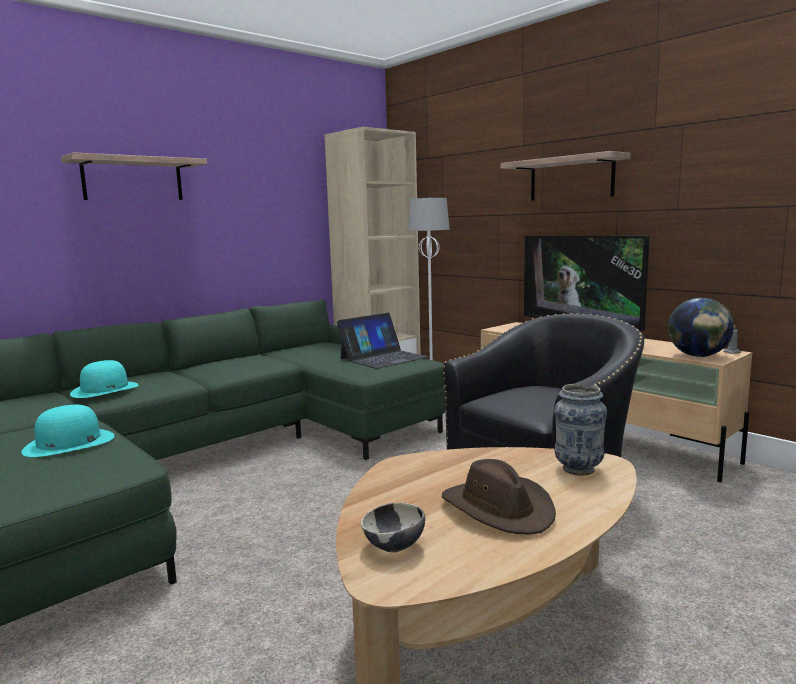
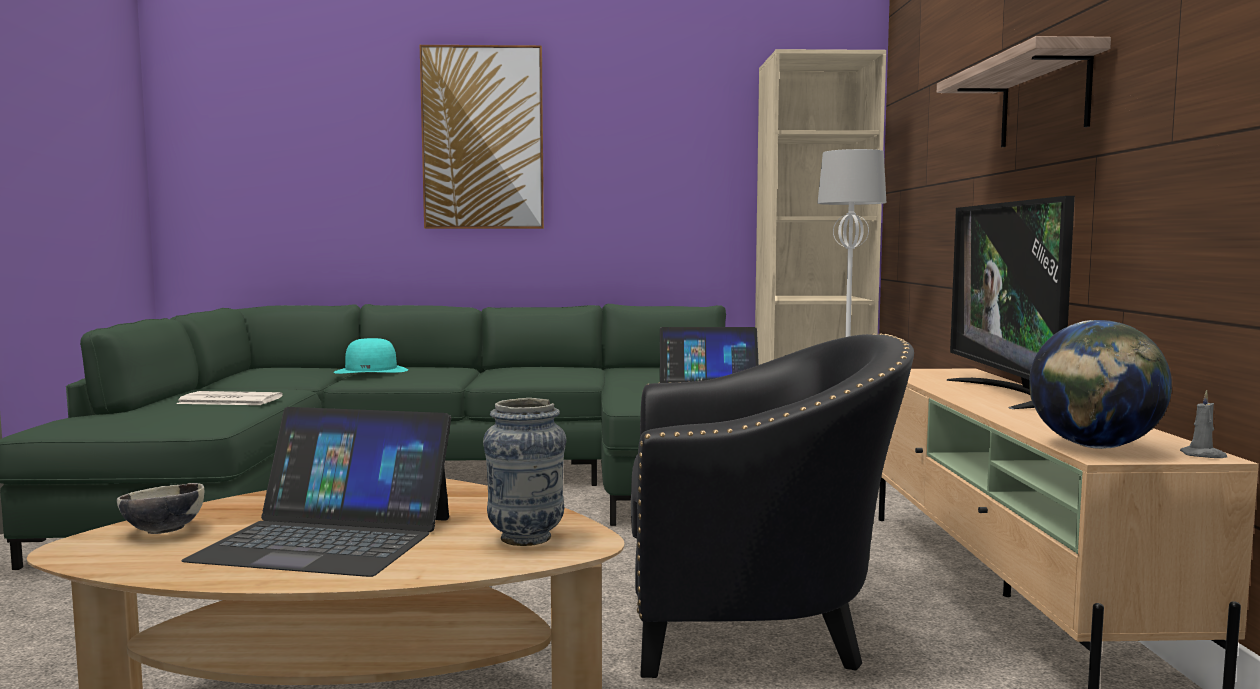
camera: 40 degrees right, 5 degrees down
(69, 443) = (228, 400): turquoise hat -> newspaper
(133, 179) = (483, 138): shelf -> picture
(498, 508) = (327, 538): brown hat -> laptop

